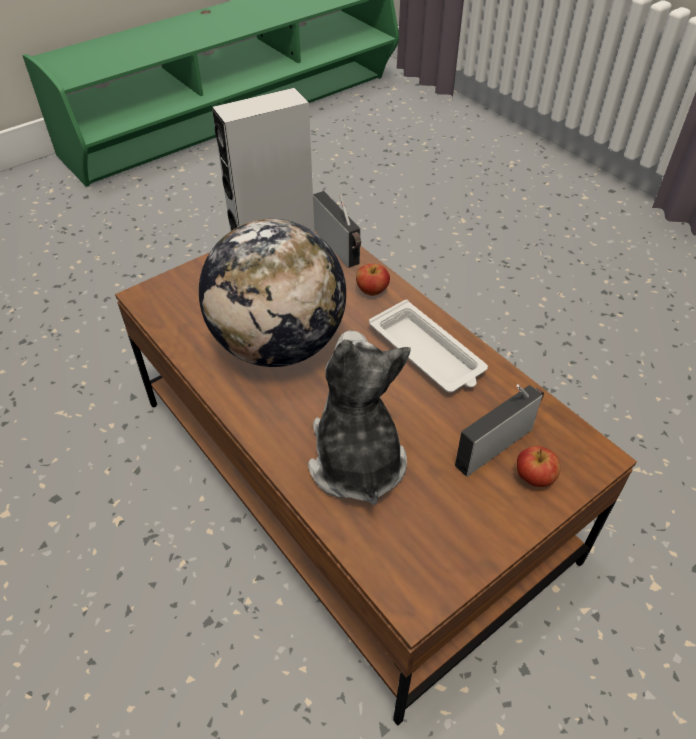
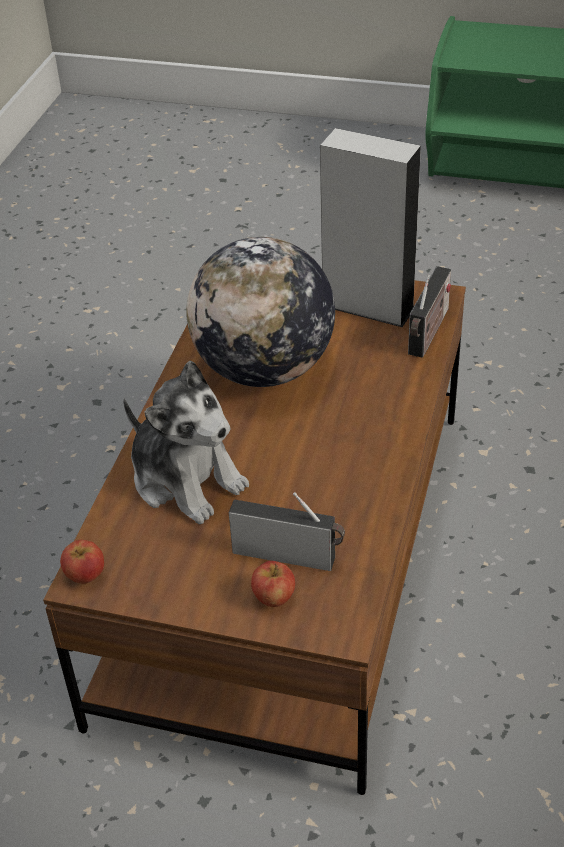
camera: 55 degrees right, 5 degrees down
(356, 460) = (186, 480): plush toy -> plush toy turned 90 degrees clockwise
(372, 291) = (395, 384): apple -> apple (85, 575)
(427, 353) = (353, 459): white tray -> none

